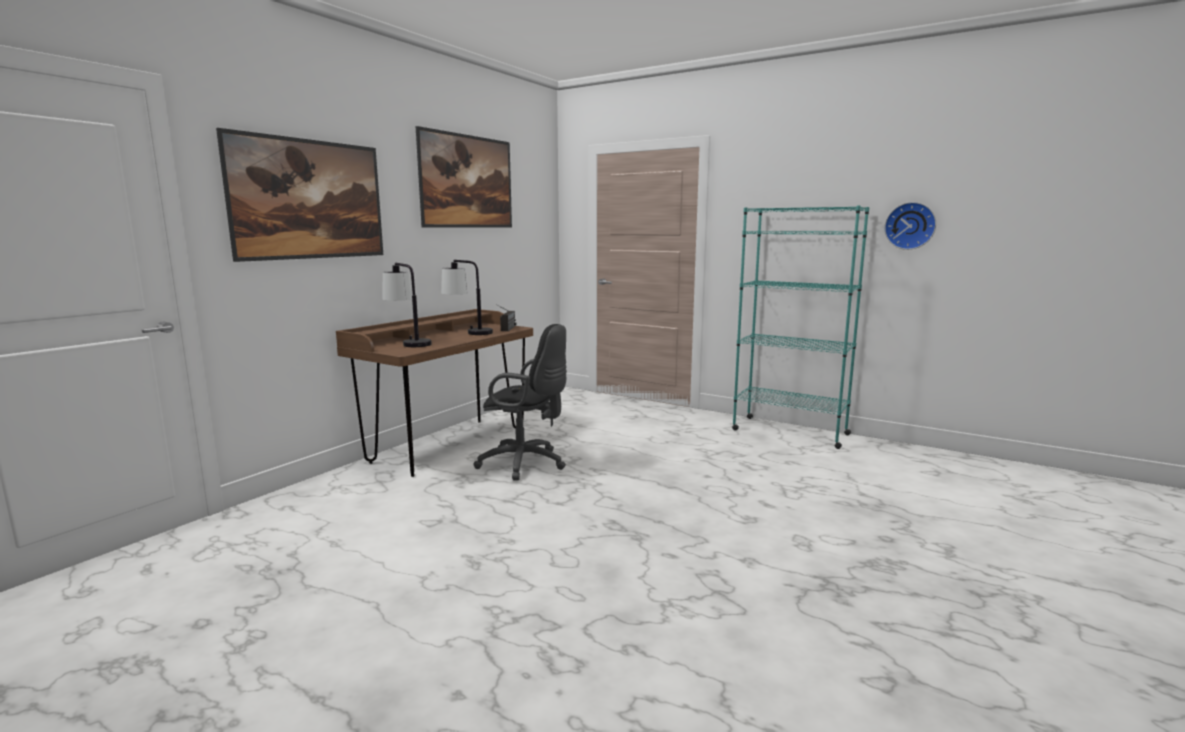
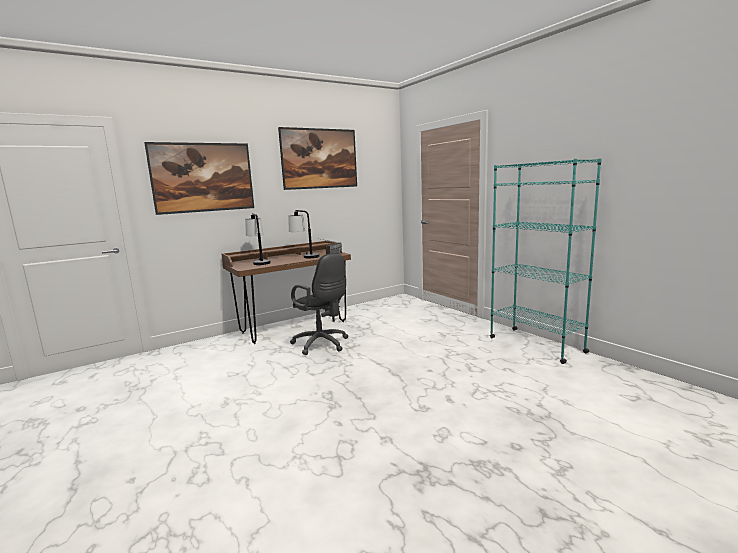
camera: 25 degrees right, 0 degrees up
(910, 226) = (638, 173): wall clock -> none

